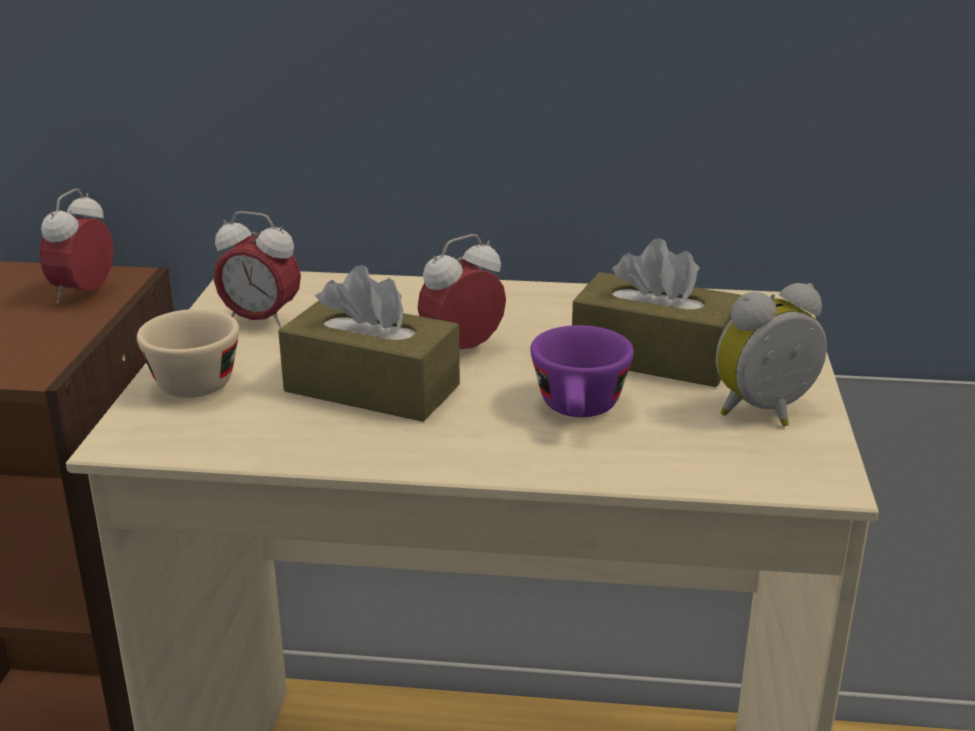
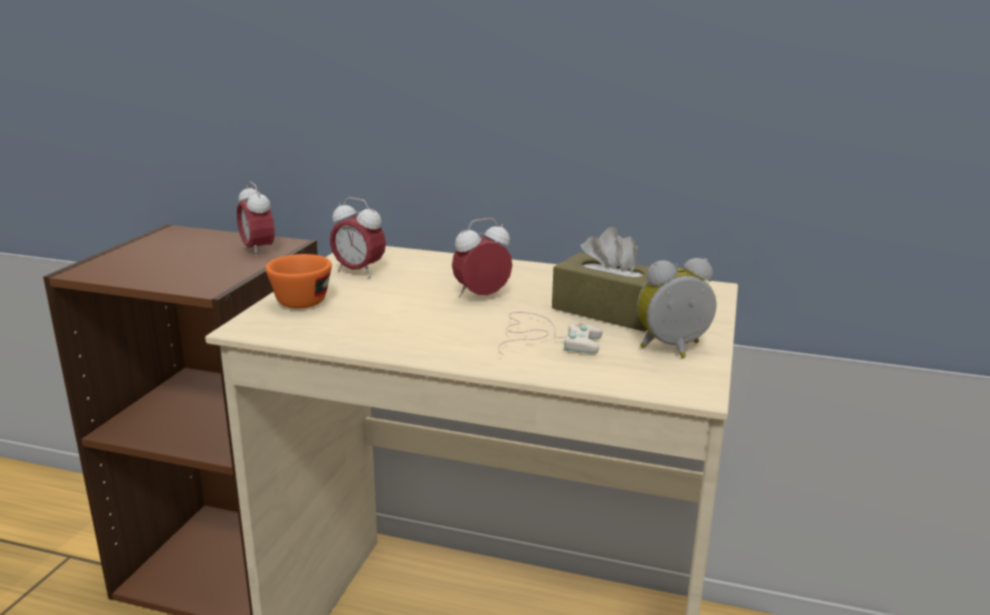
camera: 10 degrees right, 5 degrees down
(84, 294) = (258, 250): alarm clock -> alarm clock turned 60 degrees counterclockwise
(196, 378) = (304, 299): beige cup -> orange cup
(372, 388) = (412, 313): brown tissue box -> none
(580, 412) = (544, 337): purple cup -> white game controller

